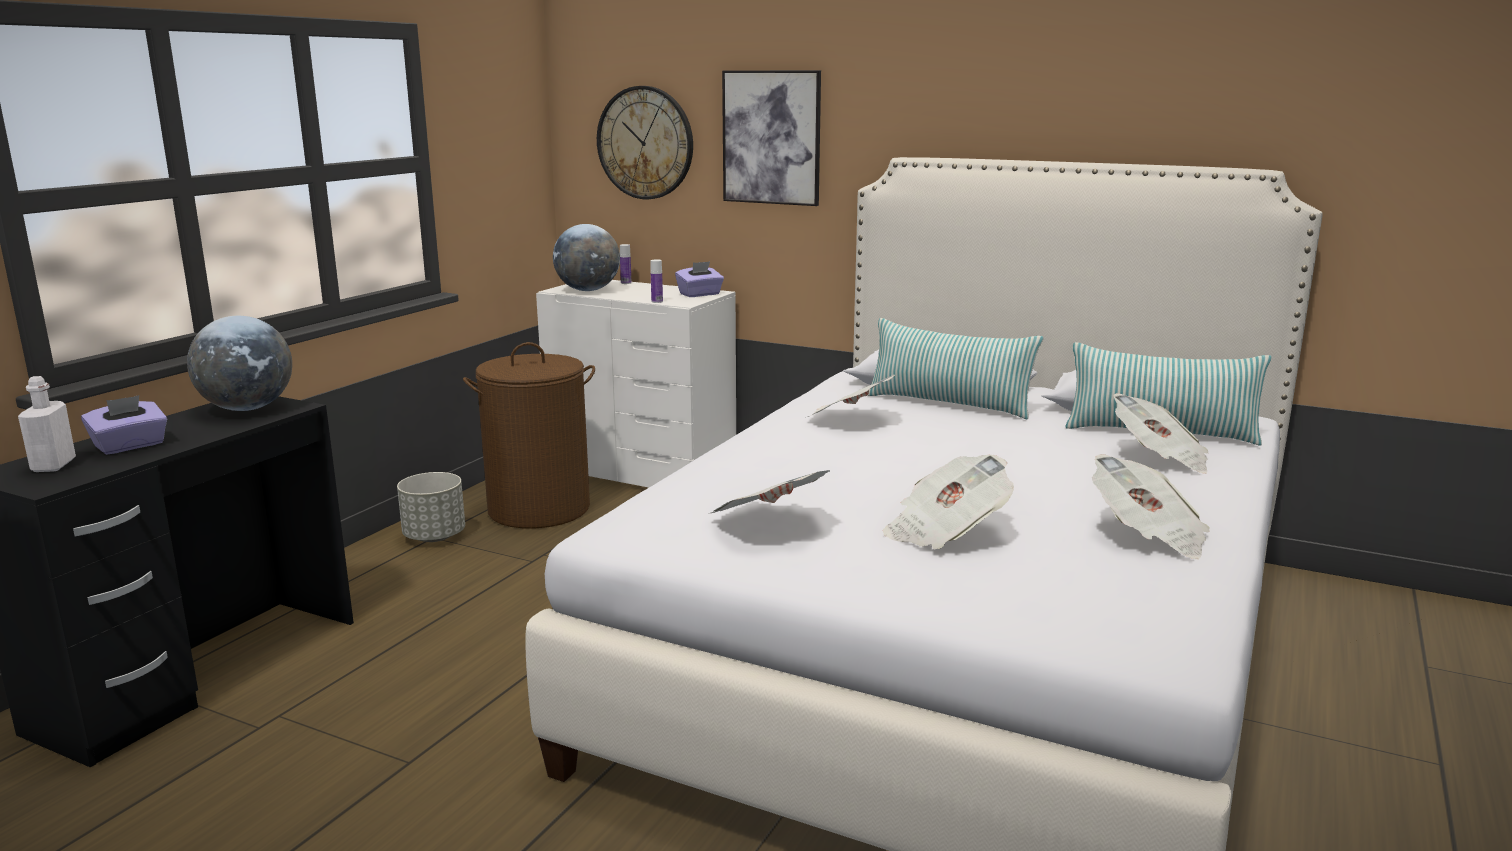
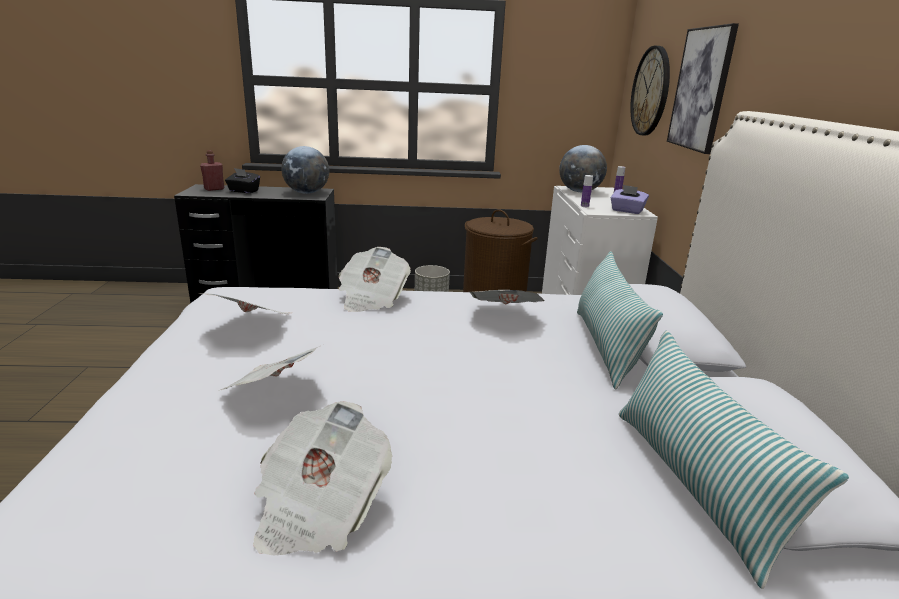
camera: 60 degrees right, 5 degrees up
(53, 465) = (214, 189): white bottle -> red bottle
(130, 446) = (243, 191): purple tissue box -> black tissue box
(1160, 459) = (588, 492): newspaper -> newspaper (372, 298)

